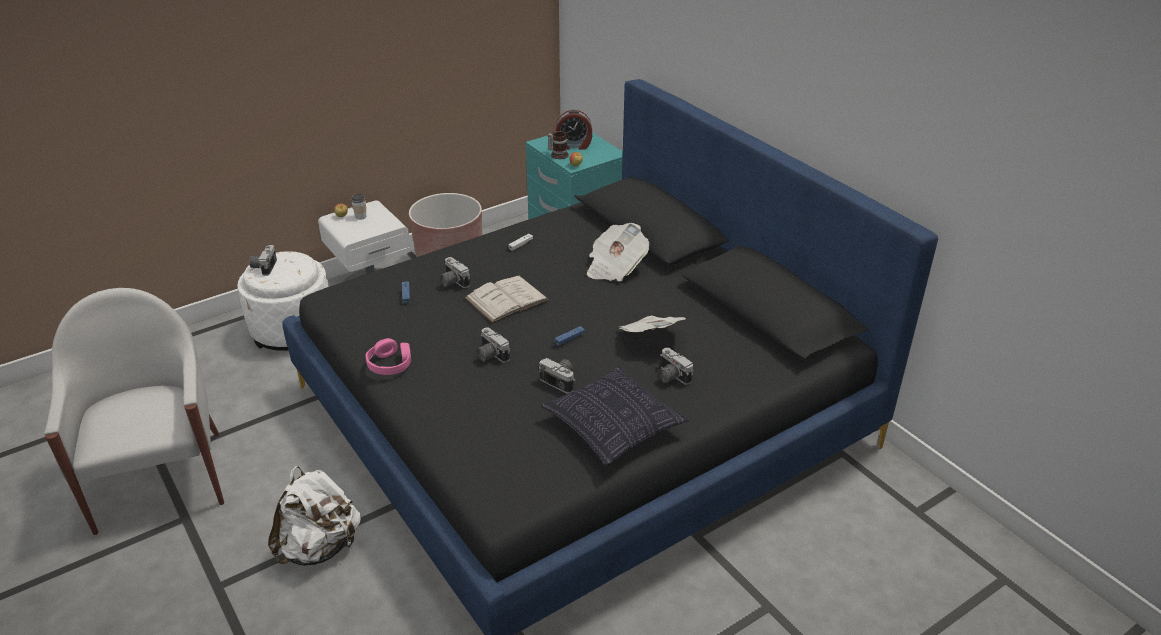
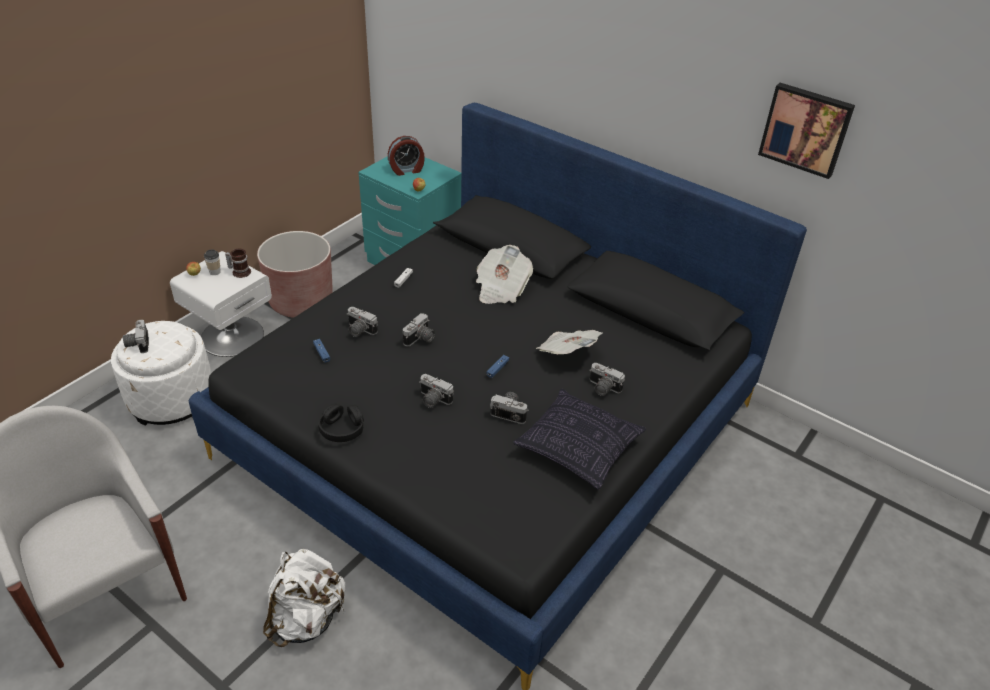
camera: 20 degrees left, 5 degrees up
(390, 364) = (342, 429): pink headphones -> black headphones
(506, 299) = (420, 339): white book -> camera
(558, 154) = (397, 181): mug -> mug (240, 271)
(939, 120) = (806, 129): none -> picture

